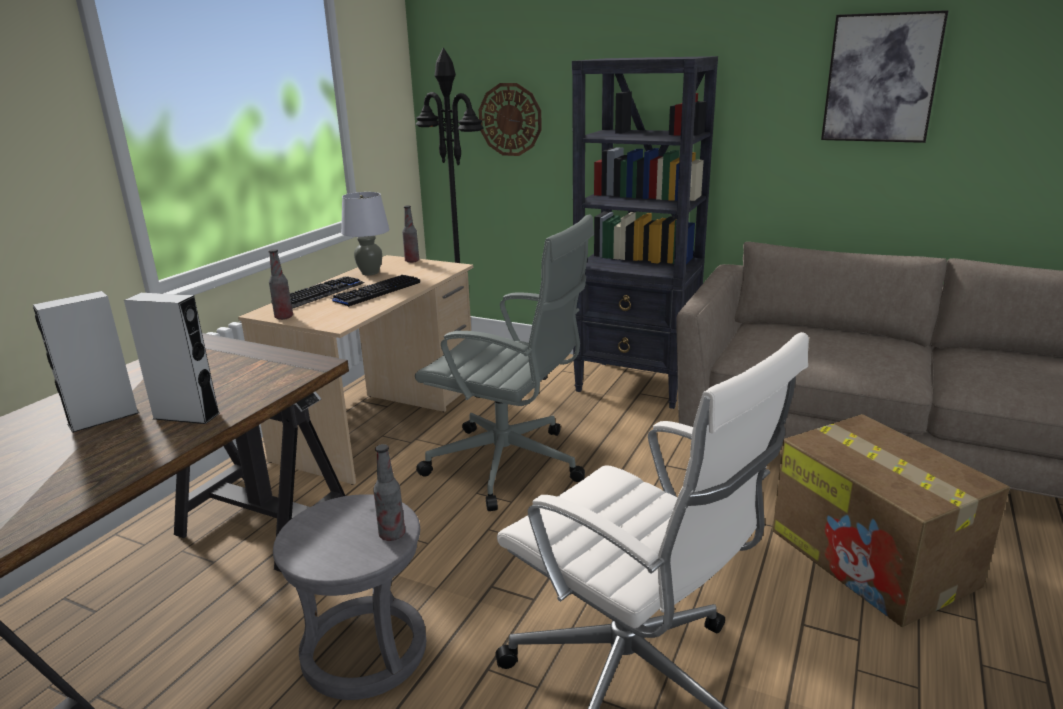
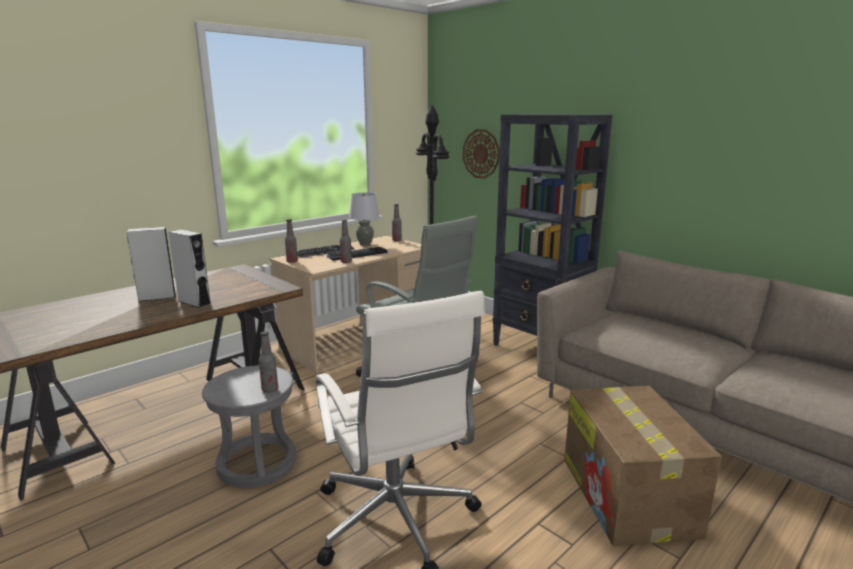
camera: 20 degrees right, 5 degrees down
(372, 306) = (346, 262): none -> bottle
(881, 78) = (731, 134): picture -> none

